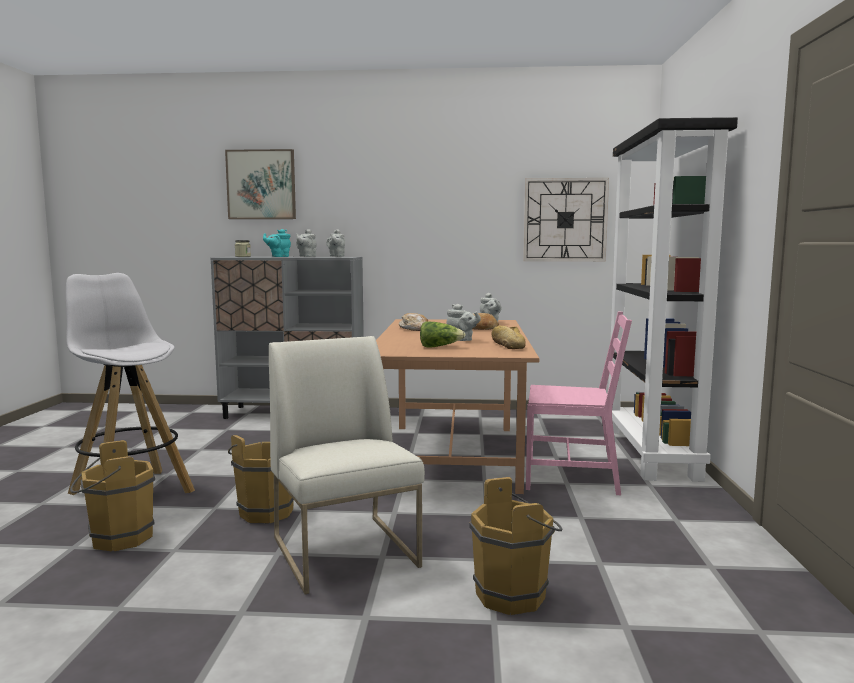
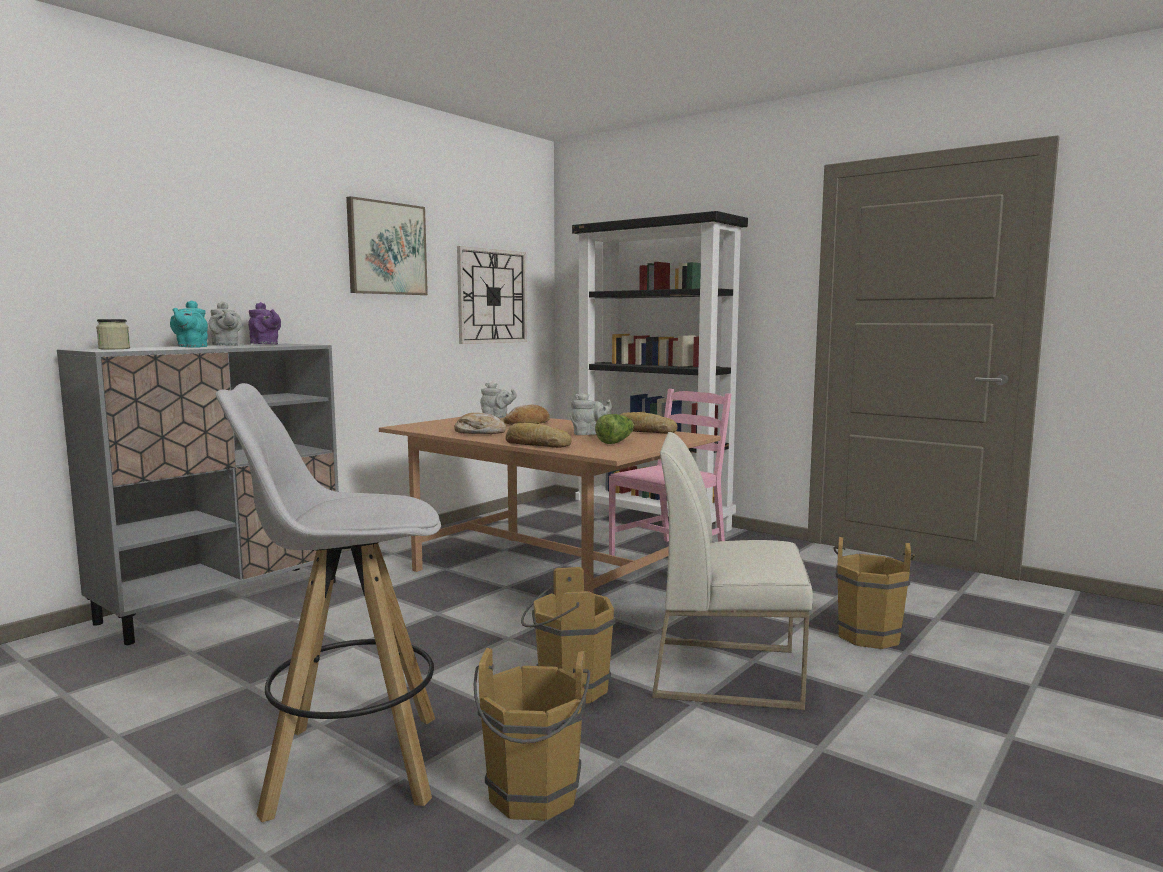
camera: 55 degrees left, 0 degrees up
(261, 184) = (108, 220): picture -> picture (386, 248)
(336, 256) = (265, 344): grey teapot -> purple teapot
(390, 340) = (537, 444): none -> bread

